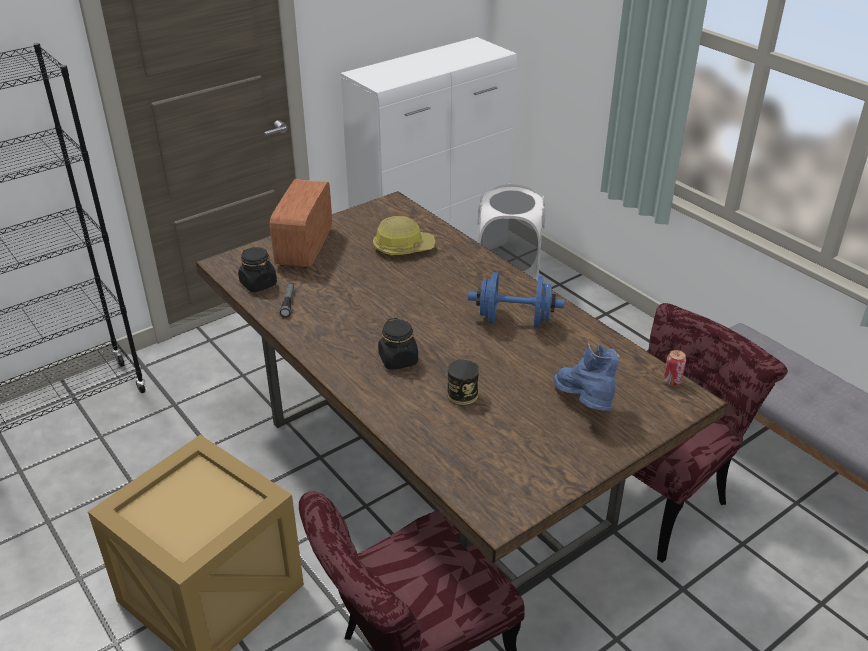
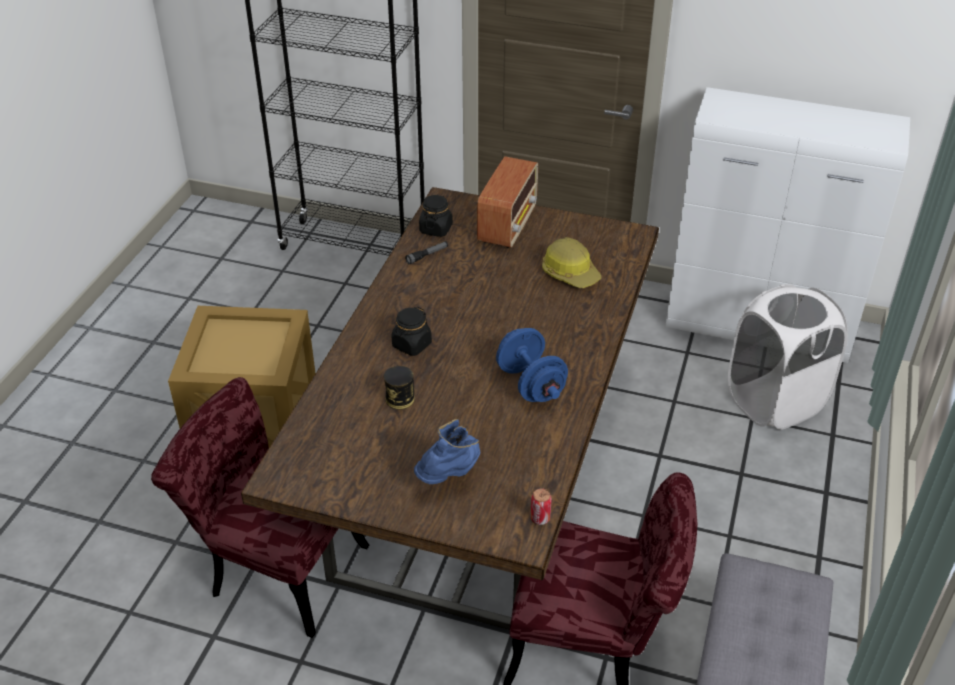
camera: 55 degrees right, 5 degrees up
(304, 248) = (508, 225): radio -> radio turned 135 degrees clockwise

